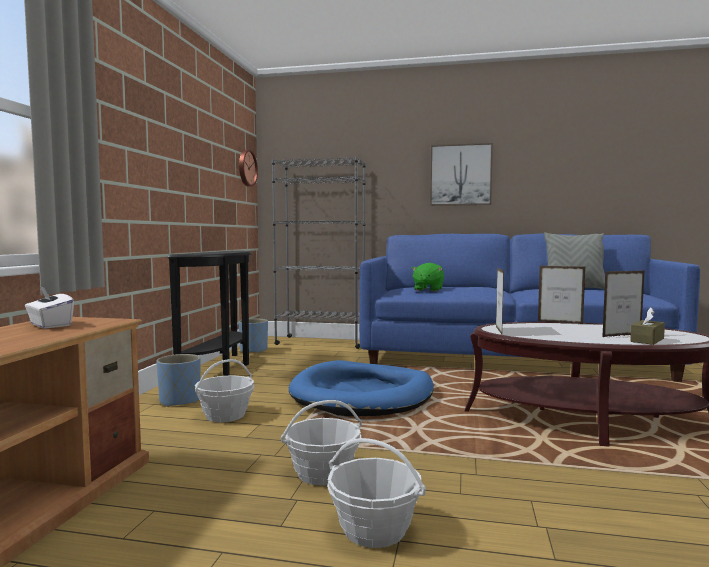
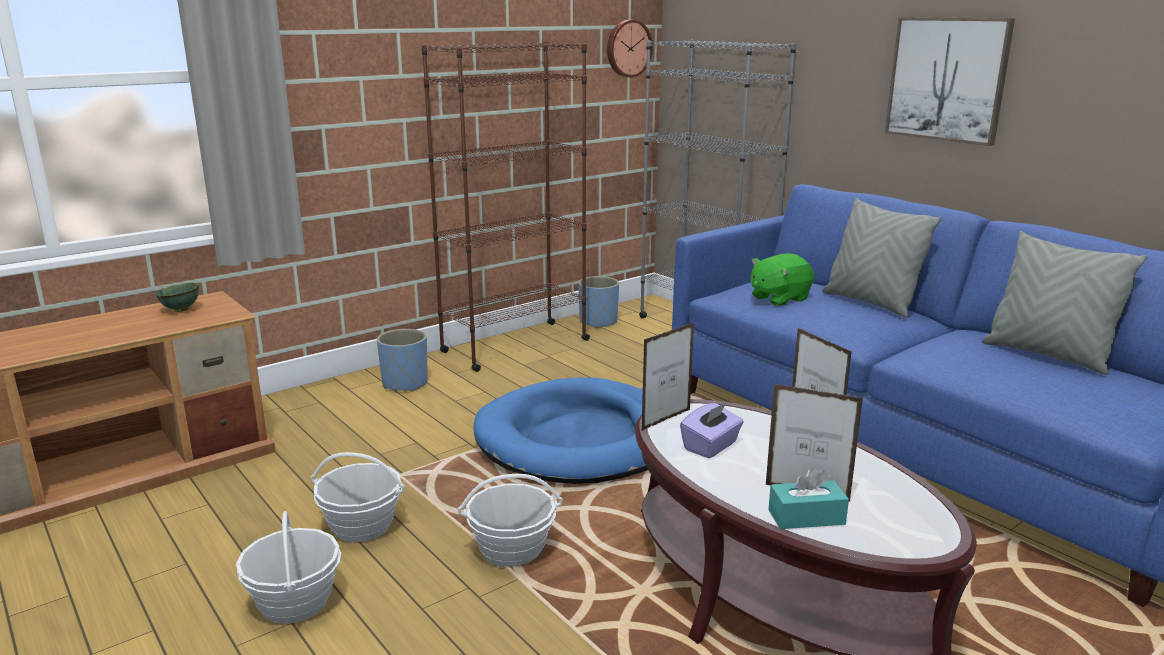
camera: 40 degrees right, 15 degrees up
(49, 325) = (181, 310): white tissue box -> green bowl
(222, 369) = (514, 346): black console table -> brown bookcase
(225, 415) = (409, 418): basket -> basket (512, 550)
(469, 286) = (871, 303): none -> grey pillow
(544, 333) = (711, 446): none -> purple tissue box
(647, 340) = (806, 517): brown tissue box -> turquoise tissue box

